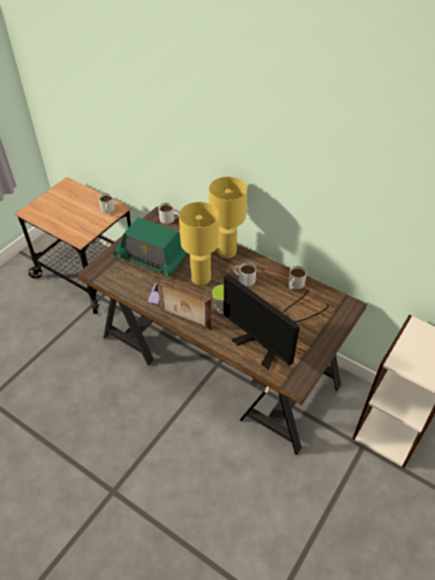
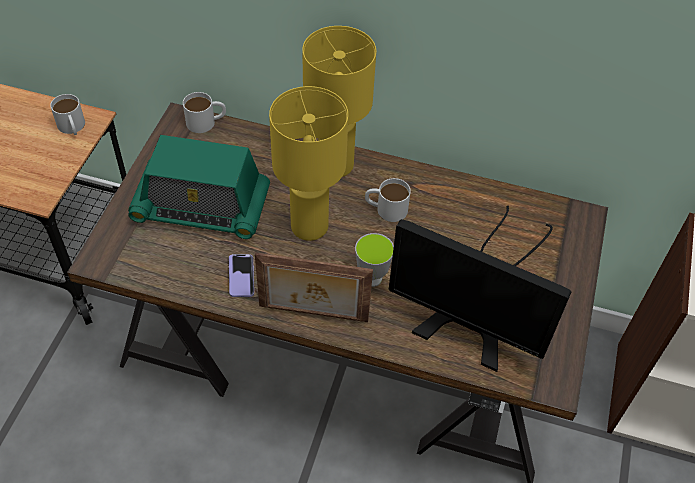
camera: 20 degrees left, 5 degrees up
(294, 285) = (477, 201): white mug -> none

